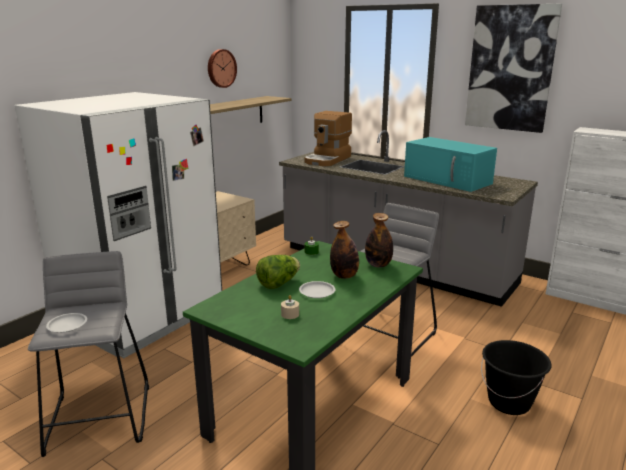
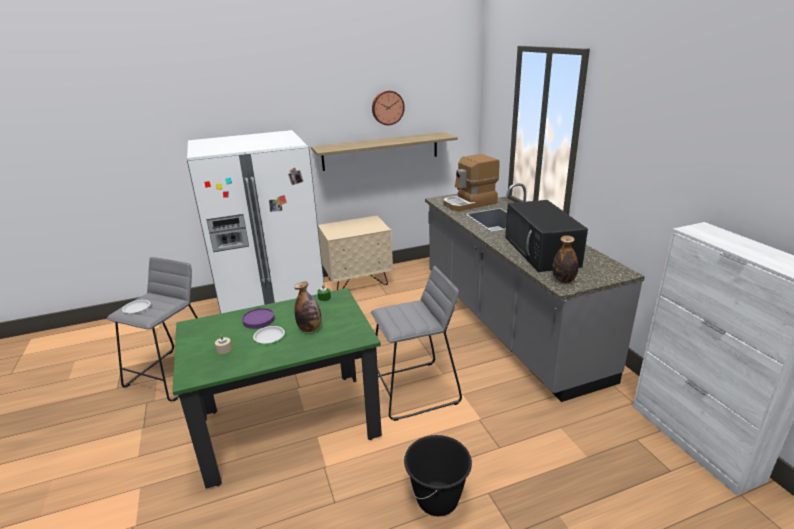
camera: 35 degrees right, 5 degrees up
(278, 284) = (258, 320): lettuce -> purple plate
(378, 265) = (350, 327): bottle -> bottle (563, 280)
(448, 180) = (542, 252): turquoise microwave -> black microwave
(510, 68) = (645, 134): picture -> none

